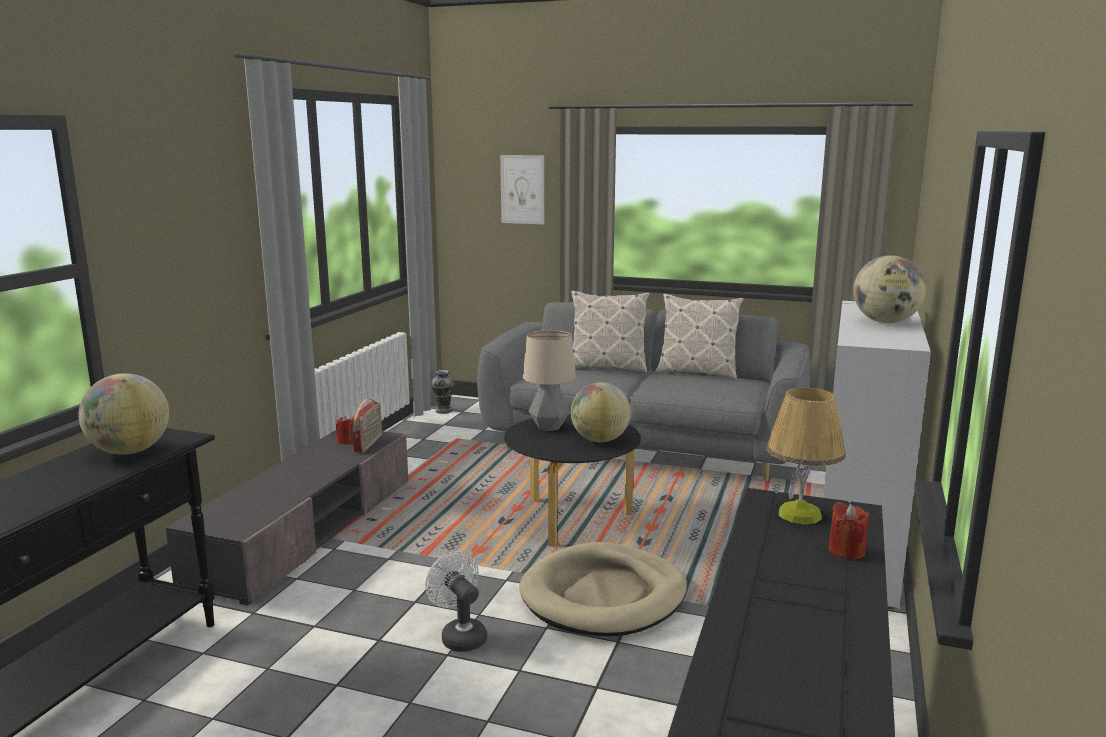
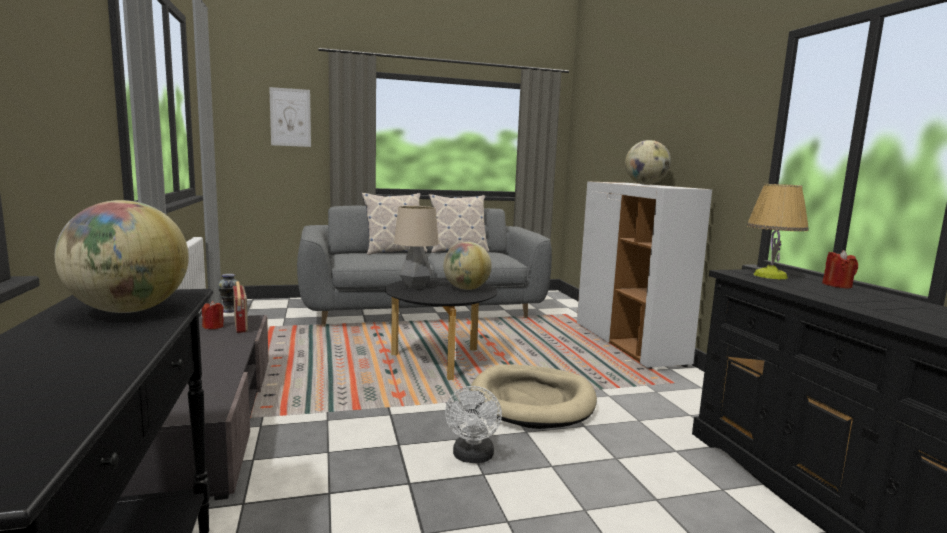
camera: 35 degrees left, 5 degrees down
(460, 636) = (472, 457): white fan -> white fan turned 105 degrees counterclockwise

